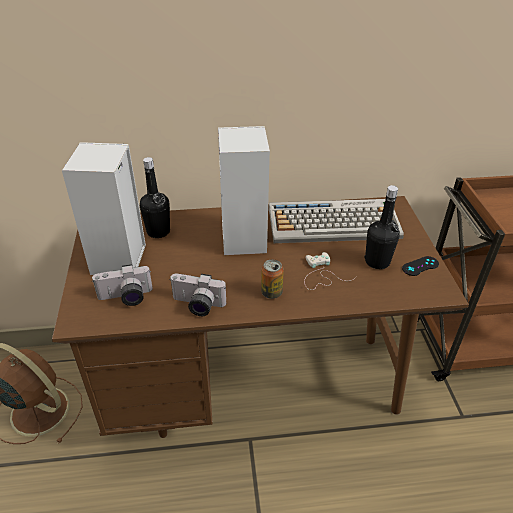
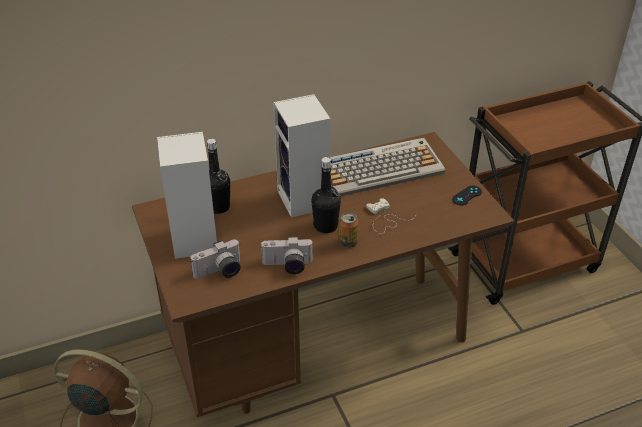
camera: 15 degrees left, 0 degrees up
(377, 262) = (429, 198): black bottle -> black bottle (325, 226)

